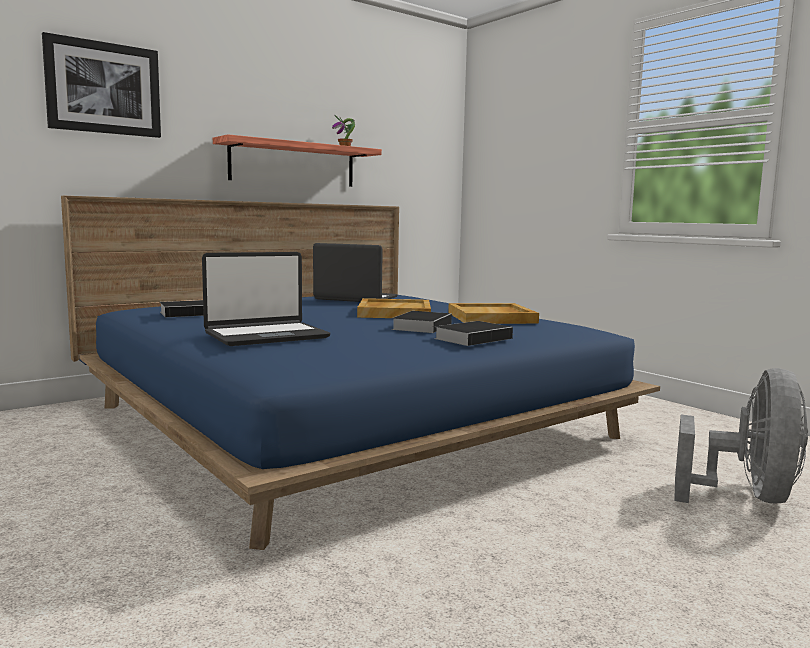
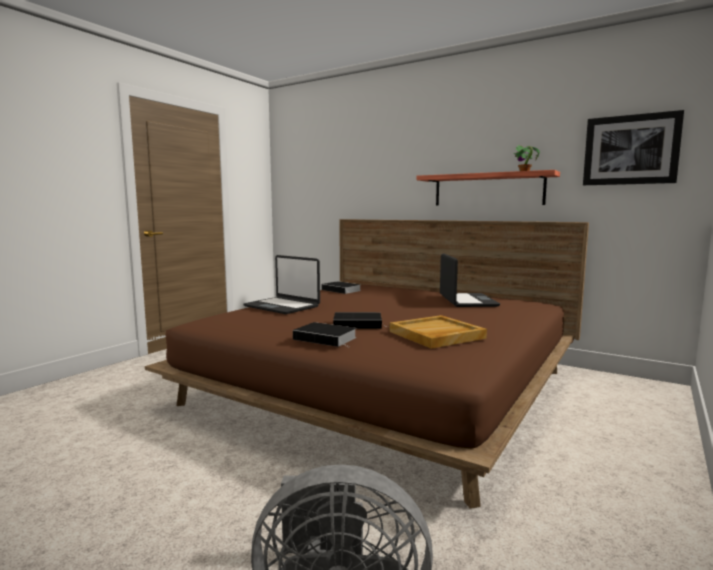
camera: 70 degrees right, 0 degrees up
(104, 88) = (369, 157): picture -> picture (630, 150)
(348, 421) = (384, 387): blue bed -> brown bed
(394, 312) = (412, 314): beige tray -> none

